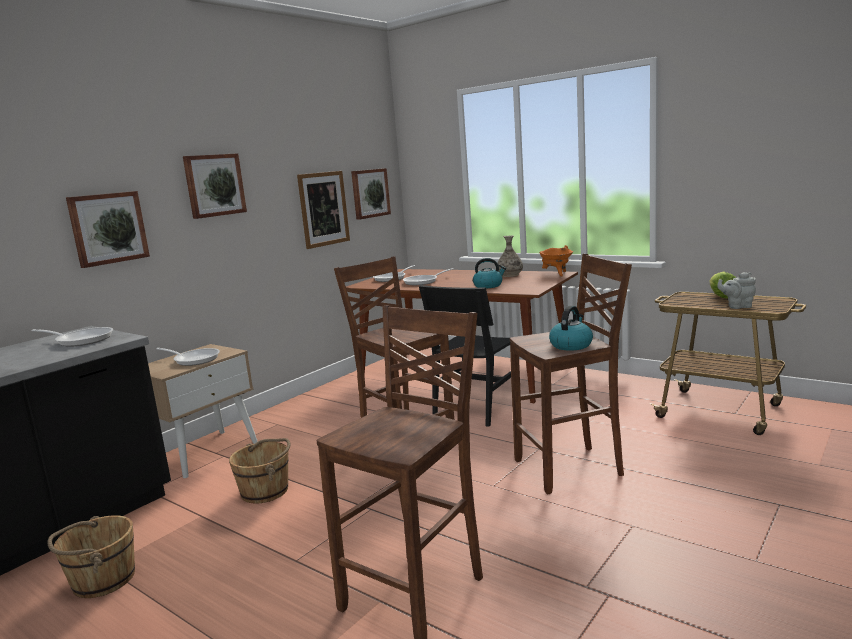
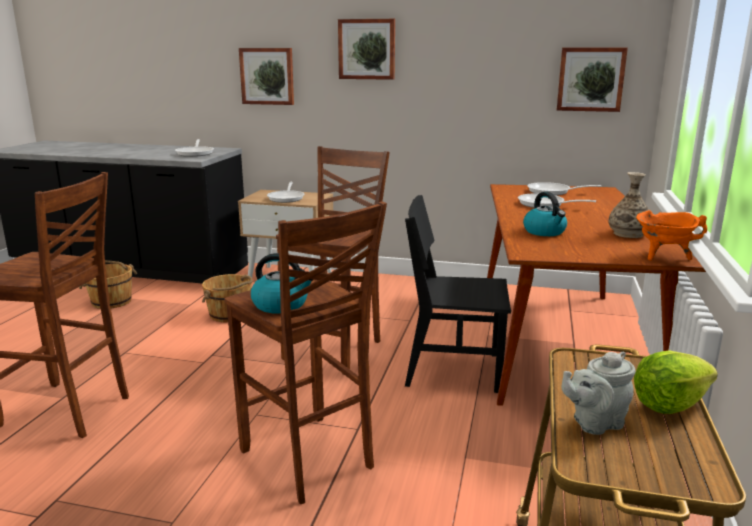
camera: 65 degrees right, 5 degrees up
(323, 209) = (504, 89): picture -> none
(737, 306) = (594, 423): grey teapot -> grey teapot turned 90 degrees counterclockwise

